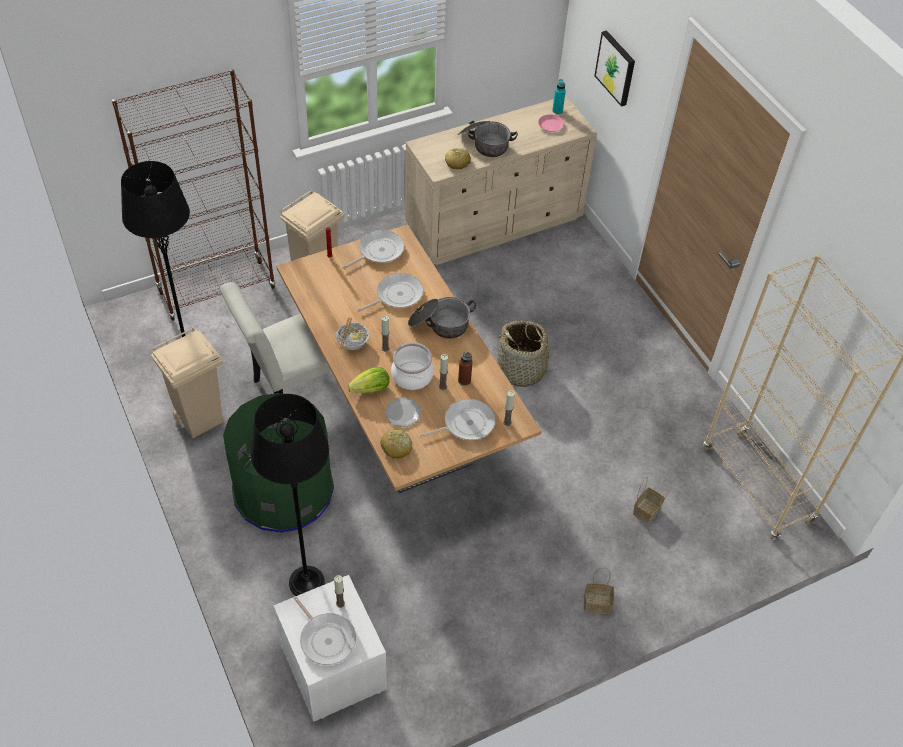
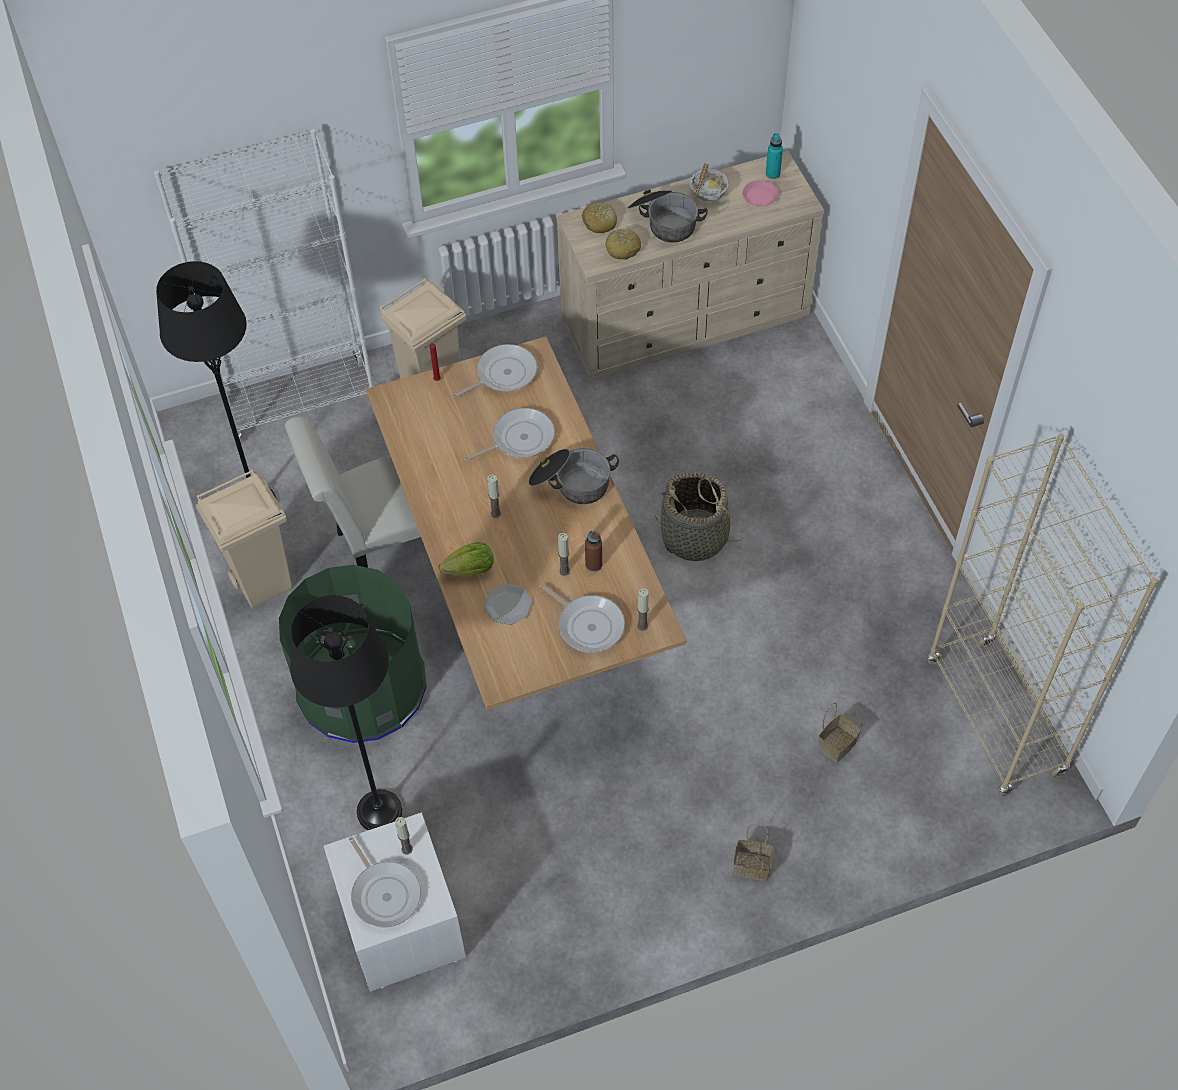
camera: 10 degrees right, 5 degrees up
(217, 290) = (300, 402): brown bookcase -> white bookcase
(352, 343) = (453, 504): bowl -> bowl (707, 194)
(396, 447) = (494, 652): bread -> bread (599, 223)
(411, 376) = (525, 554): cooking pot -> none
(466, 424) = (588, 624): frying pan -> frying pan turned 60 degrees clockwise
(616, 68) = (845, 129): picture -> none

